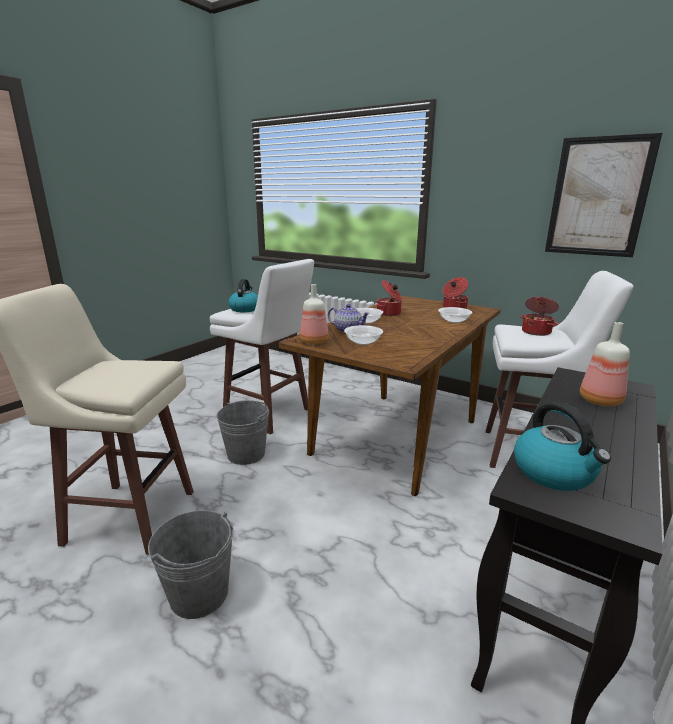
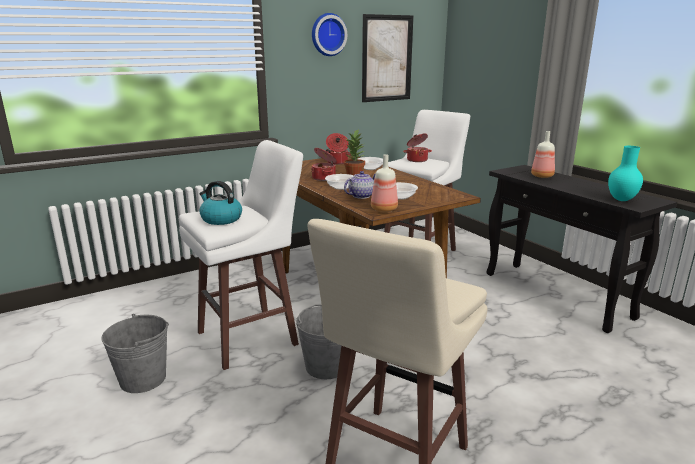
camera: 65 degrees left, 0 degrees up
(199, 594) = (524, 421): grey bucket -> grey bucket (143, 379)
(420, 319) = (354, 174): none -> potted plant
(507, 167) = (327, 34): none -> wall clock
(554, 473) = (620, 199): kettle -> turquoise vase

